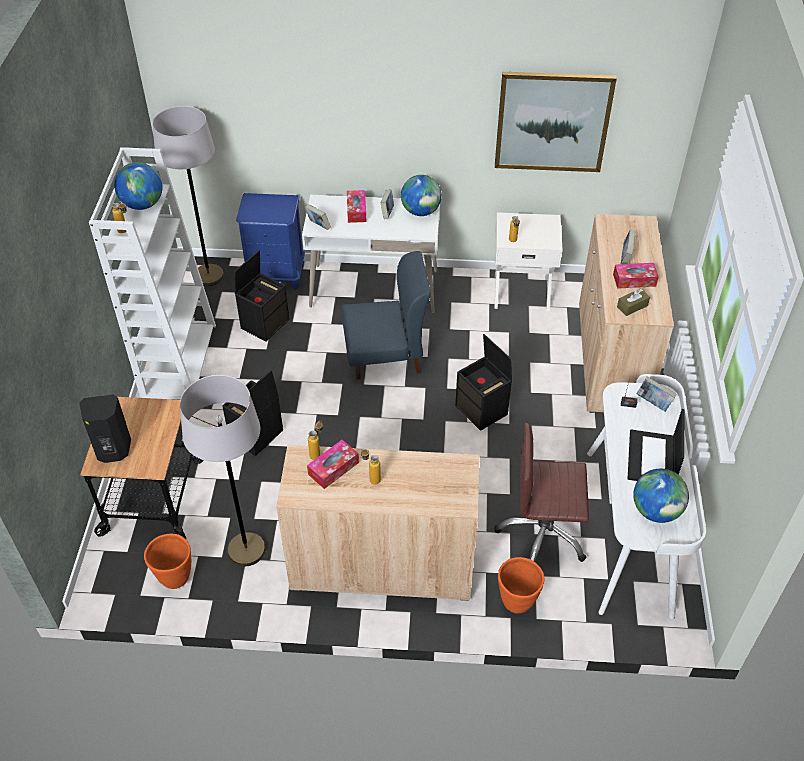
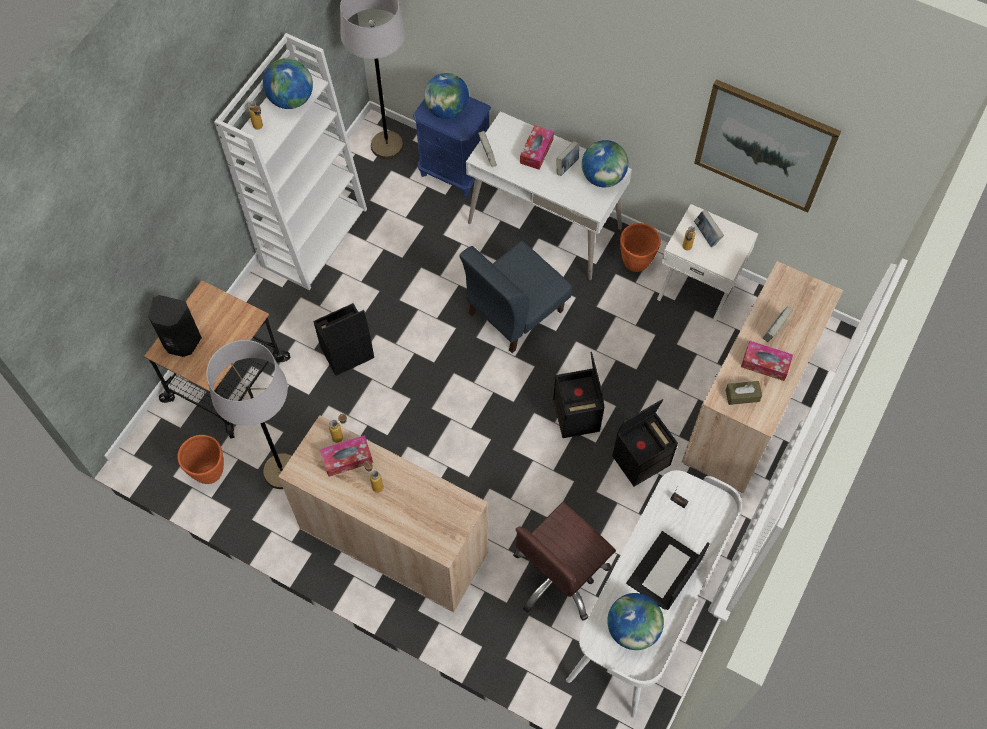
camera: 25 degrees right, 15 degrees up
(264, 208) = (447, 110): none -> globe
(265, 323) = (415, 226): black storage box -> black storage box (641, 459)
(385, 355) = (514, 312): blue chair -> blue chair turned 120 degrees clockwise
(517, 601) = (497, 633): orange planter -> orange planter (636, 262)
(543, 534) = (560, 576): brown office chair -> brown office chair turned 75 degrees counterclockwise
(653, 403) = (705, 511): book -> book (706, 235)

